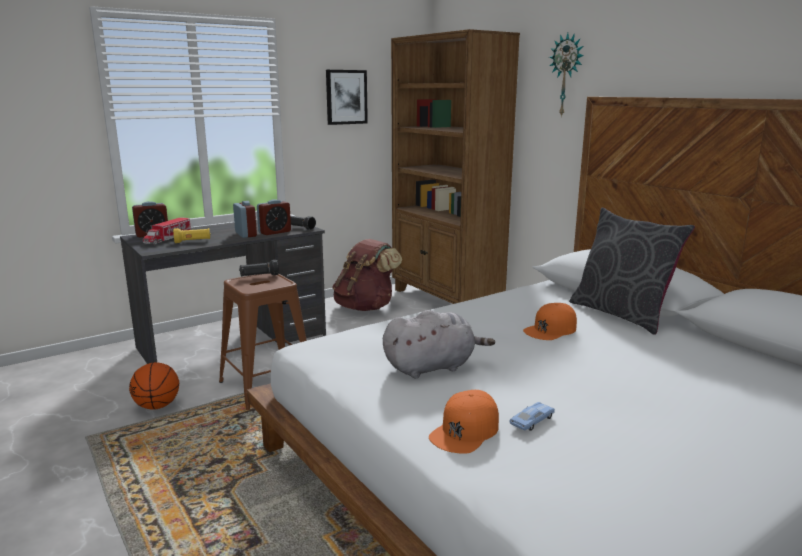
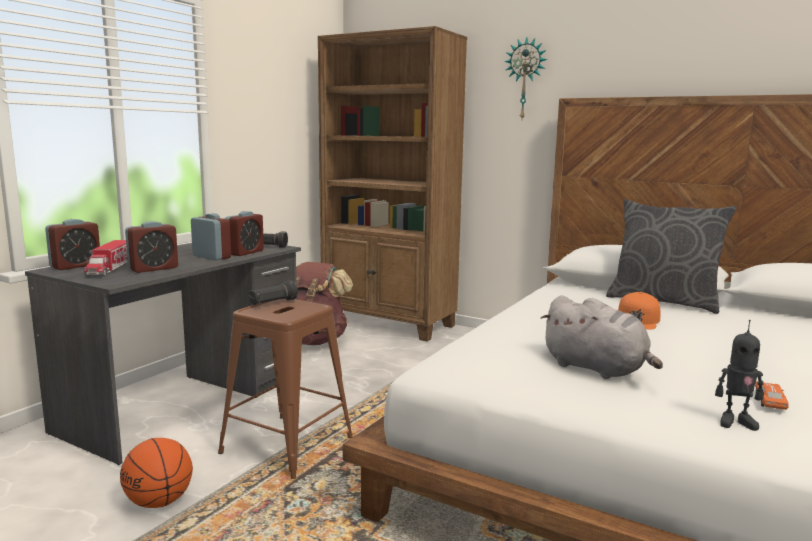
camera: 25 degrees left, 5 degrees down
(193, 241) = (153, 269): yellow flashlight -> alarm clock
(346, 97) = (271, 98): picture -> none
(432, 367) = (597, 369): grey plush toy -> grey plush toy turned 90 degrees clockwise
(465, 431) = (735, 422): orange cap -> toy robot
(532, 421) = (770, 401): blue toy car -> orange toy car

